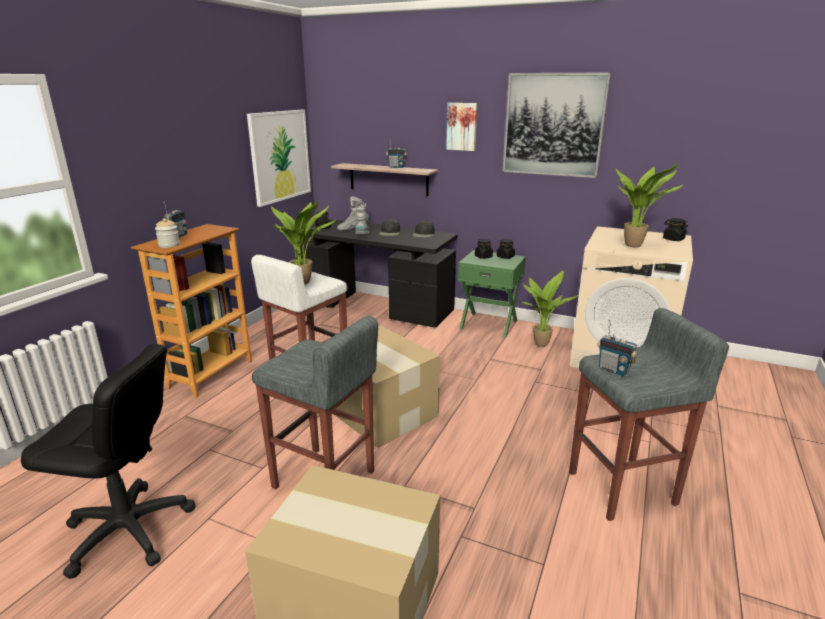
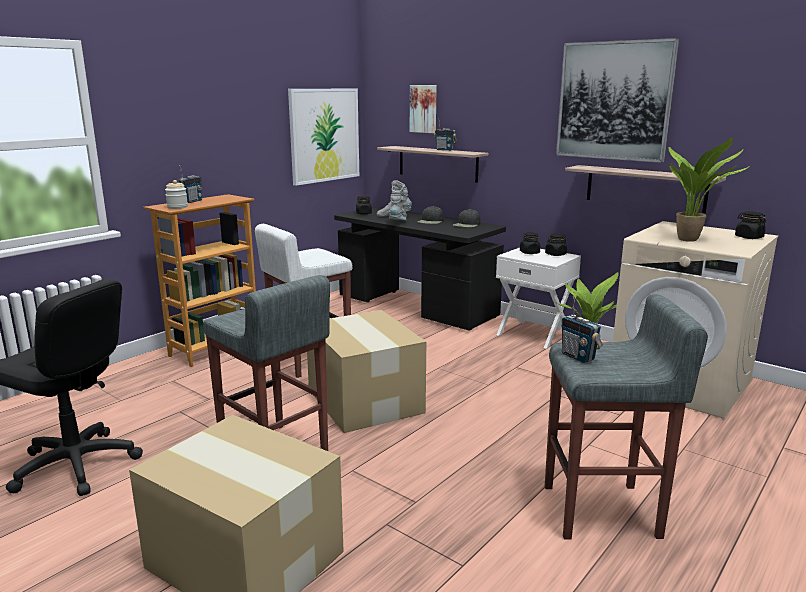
camera: 15 degrees right, 5 degrees down
(305, 282) = (308, 257): potted plant -> none
(462, 126) = (514, 104): picture -> picture (424, 109)
(489, 324) = (534, 333): green nightstand -> white nightstand
(580, 199) = (645, 188): none -> shelf

